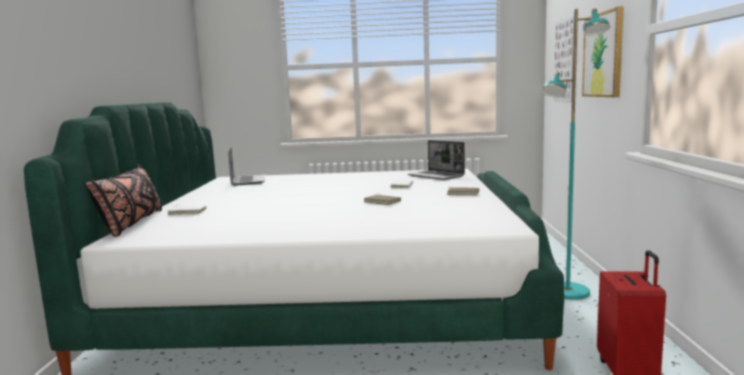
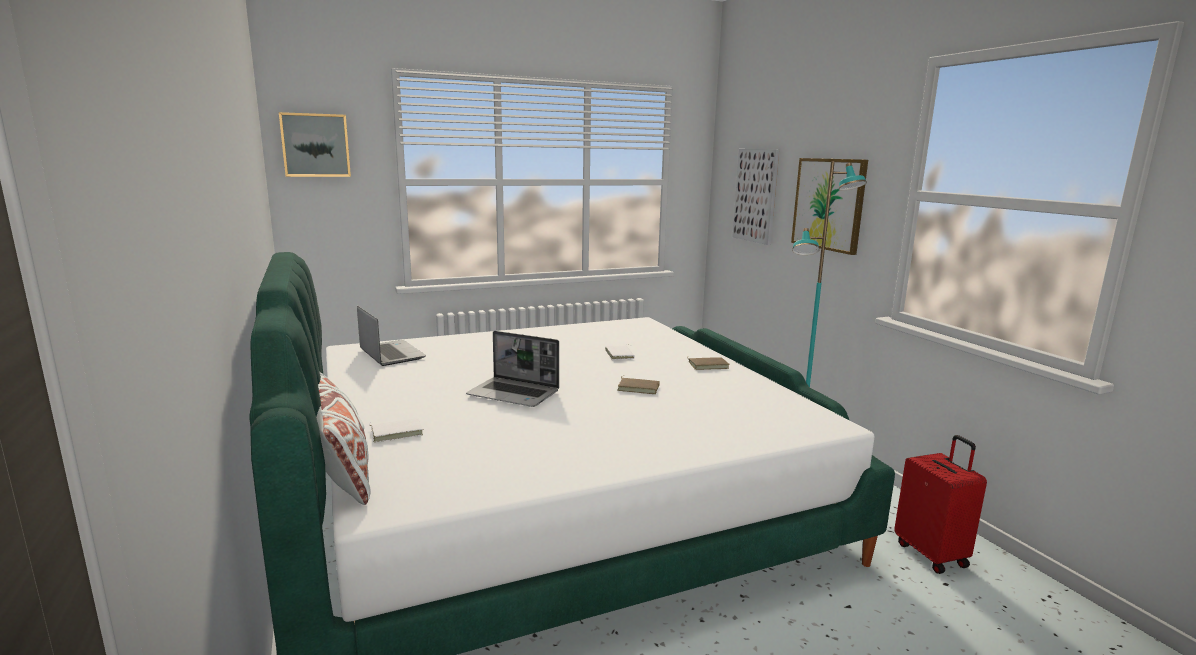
camera: 25 degrees left, 5 degrees up
(131, 223) = (341, 469): black pillow -> white pillow
(229, 45) = (315, 145): none -> picture
(437, 176) = (635, 334): laptop -> laptop (515, 394)

